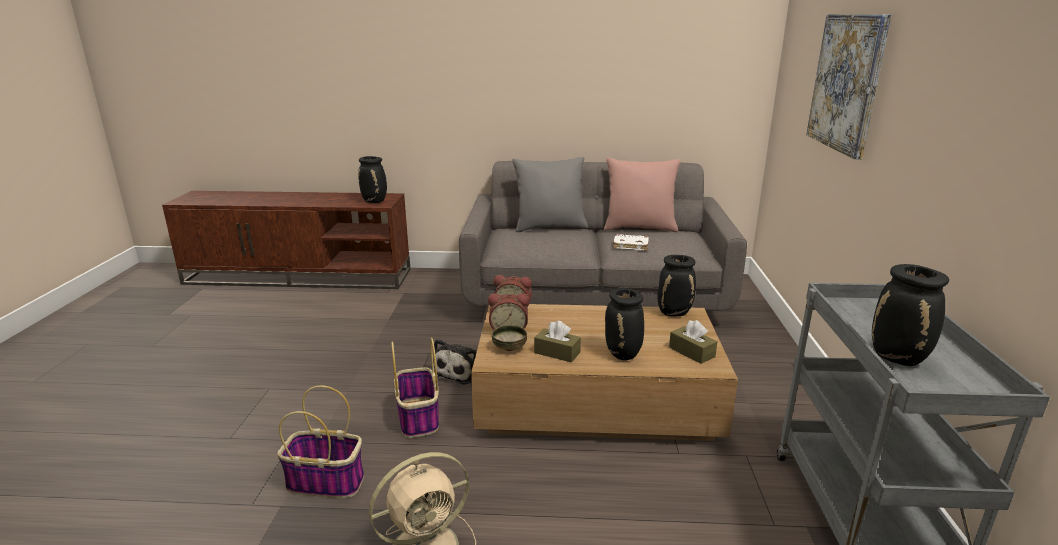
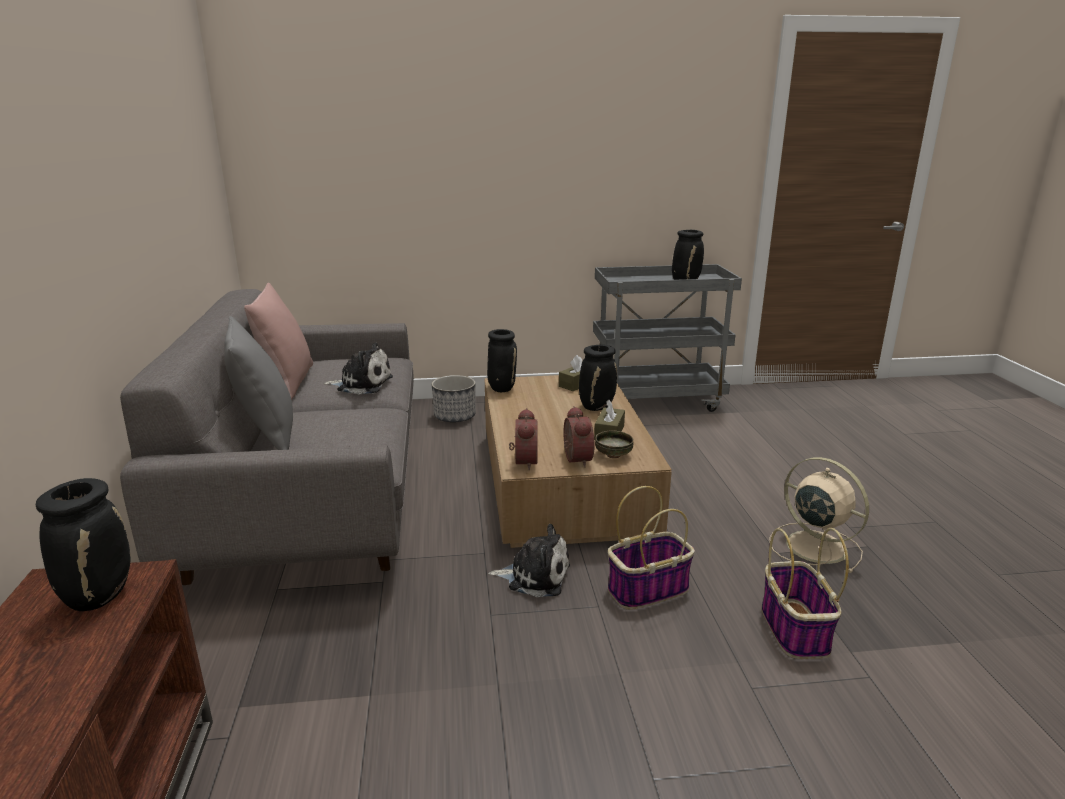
camera: 100 degrees left, 0 degrees up
(631, 245) = (362, 384): white book -> plush toy
(749, 353) = (455, 416): none -> planter
(847, 82) = (426, 153): picture -> none

